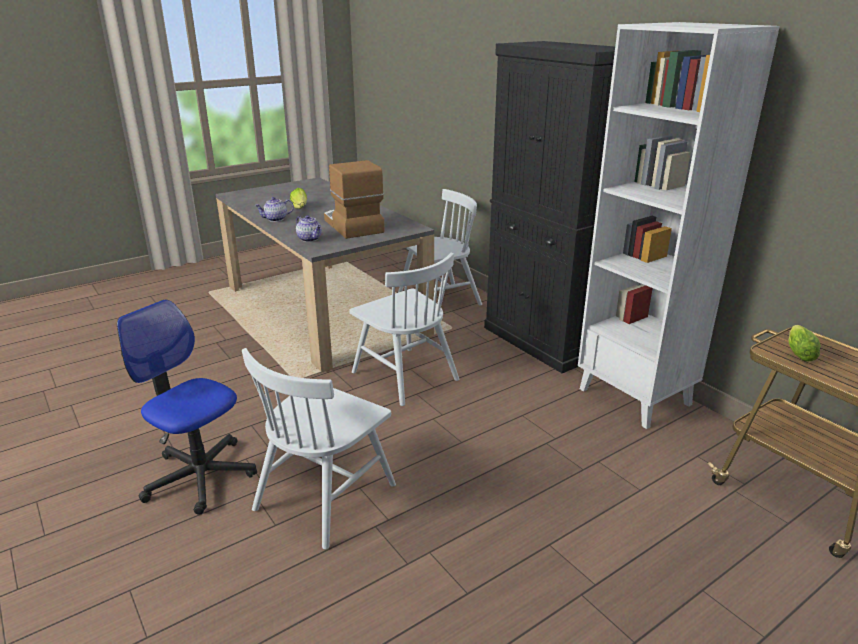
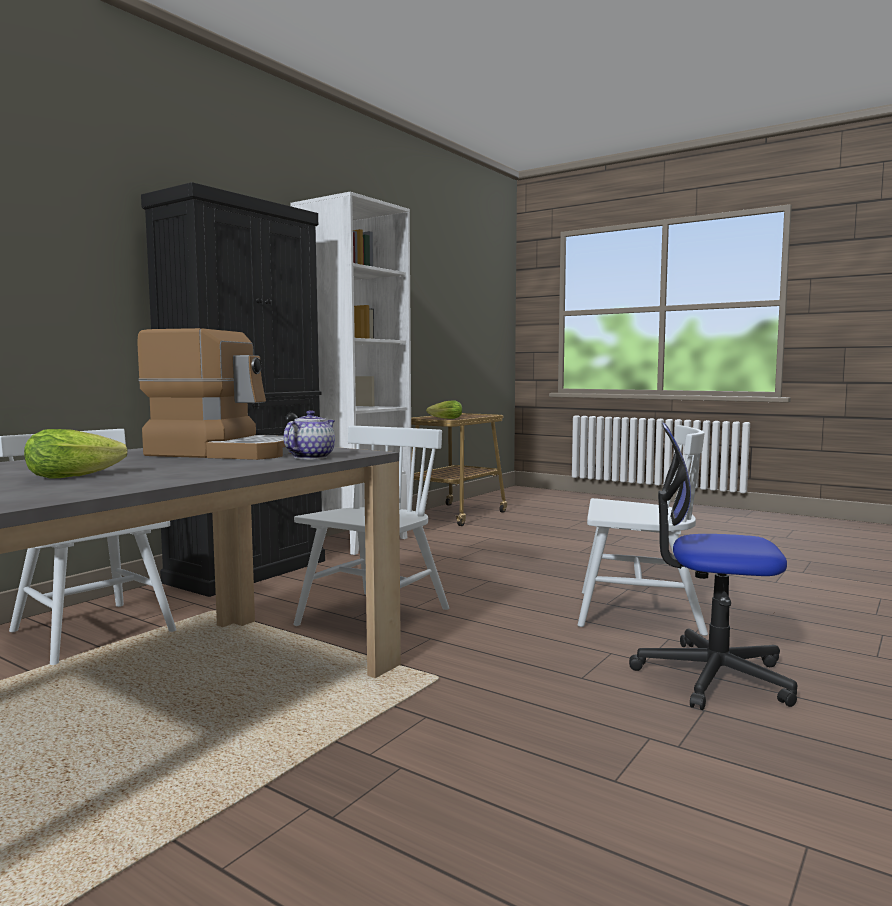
camera: 110 degrees left, 20 degrees down
(200, 476) = (712, 676): office chair -> office chair turned 90 degrees clockwise
(275, 219) = (181, 476): teapot -> none
(352, 226) = (224, 453): coffee machine -> coffee machine turned 120 degrees counterclockwise

